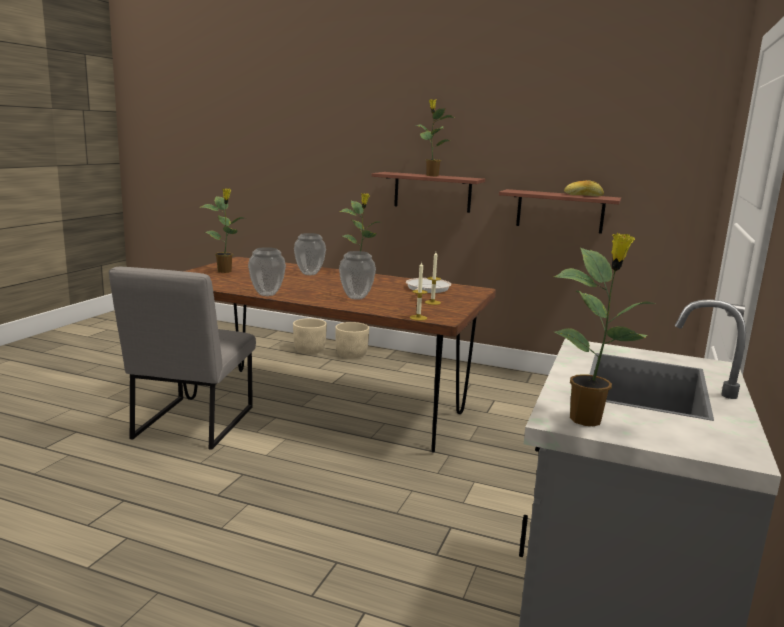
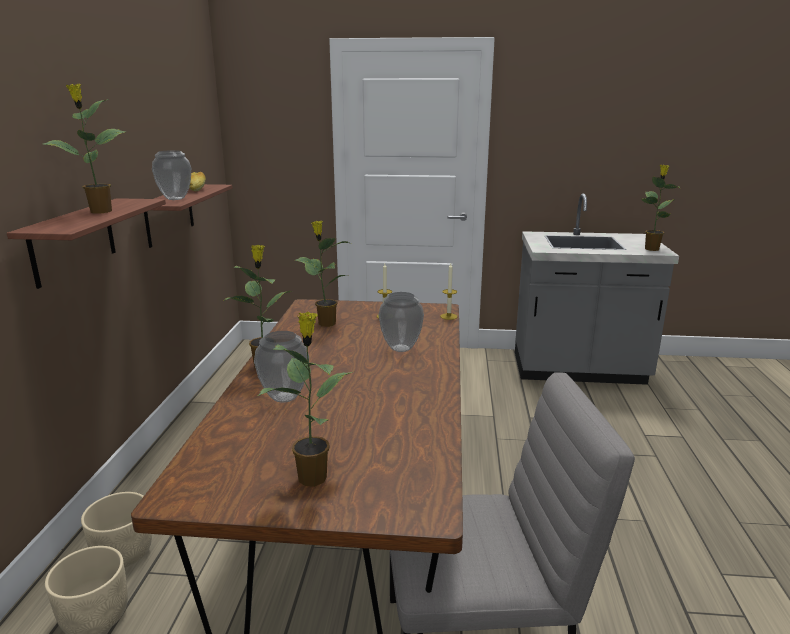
camera: 105 degrees left, 5 degrees up
(267, 294) = (438, 398): vase -> vase (175, 198)
(426, 289) = (326, 323): frying pan -> potted plant

